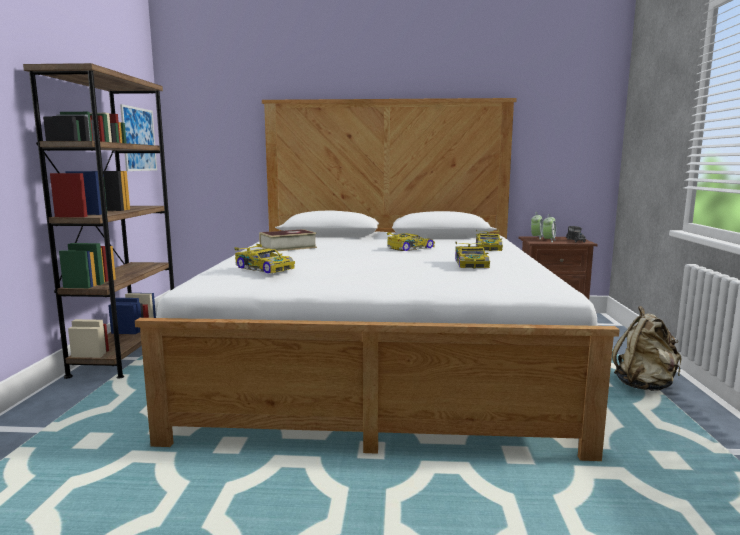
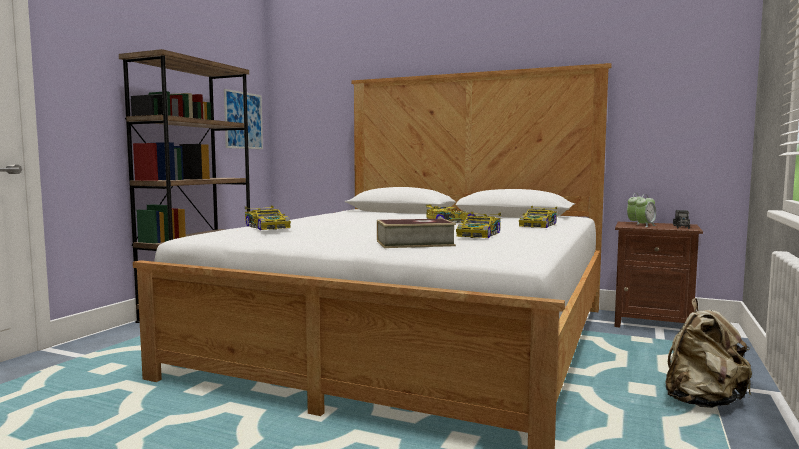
camera: 20 degrees right, 5 degrees down
(288, 247) = (334, 217): book -> book (415, 243)

